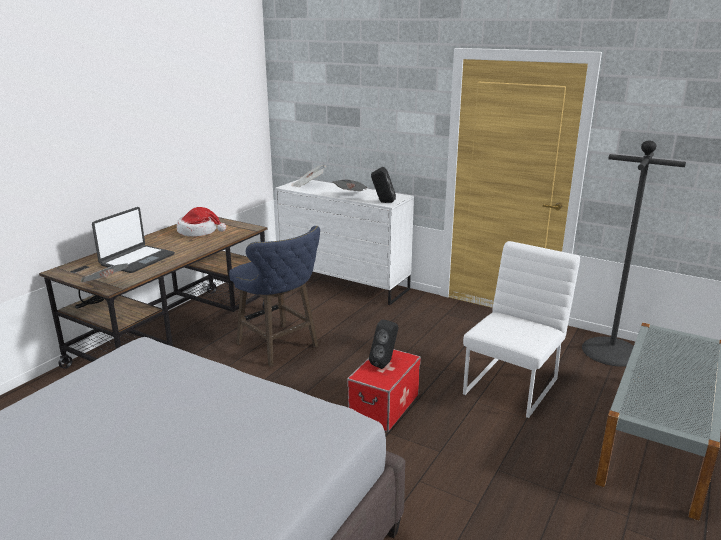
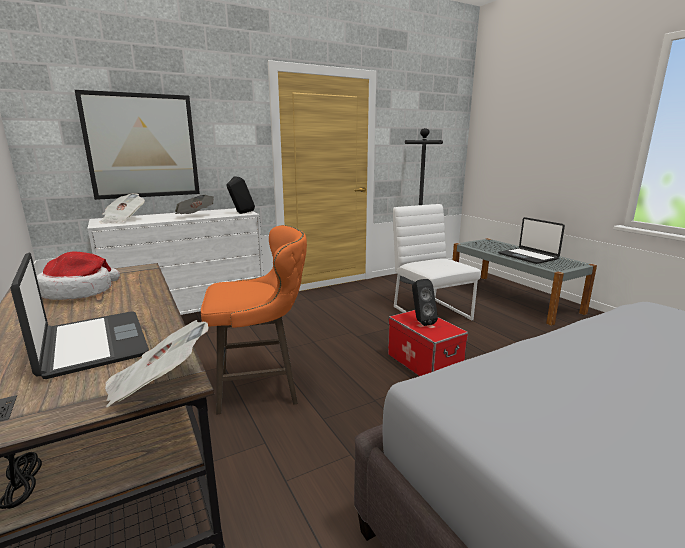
camera: 60 degrees left, 5 degrees down
(279, 346) = (262, 386): blue stool -> orange stool
(340, 126) = (142, 146): none -> picture
(664, 383) = (528, 256): none -> laptop

